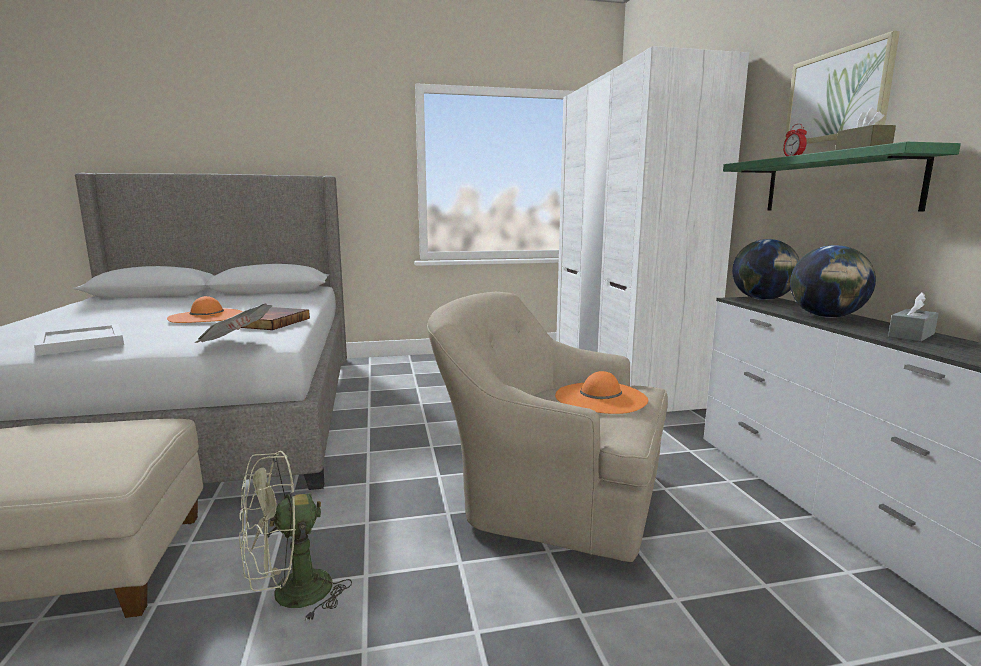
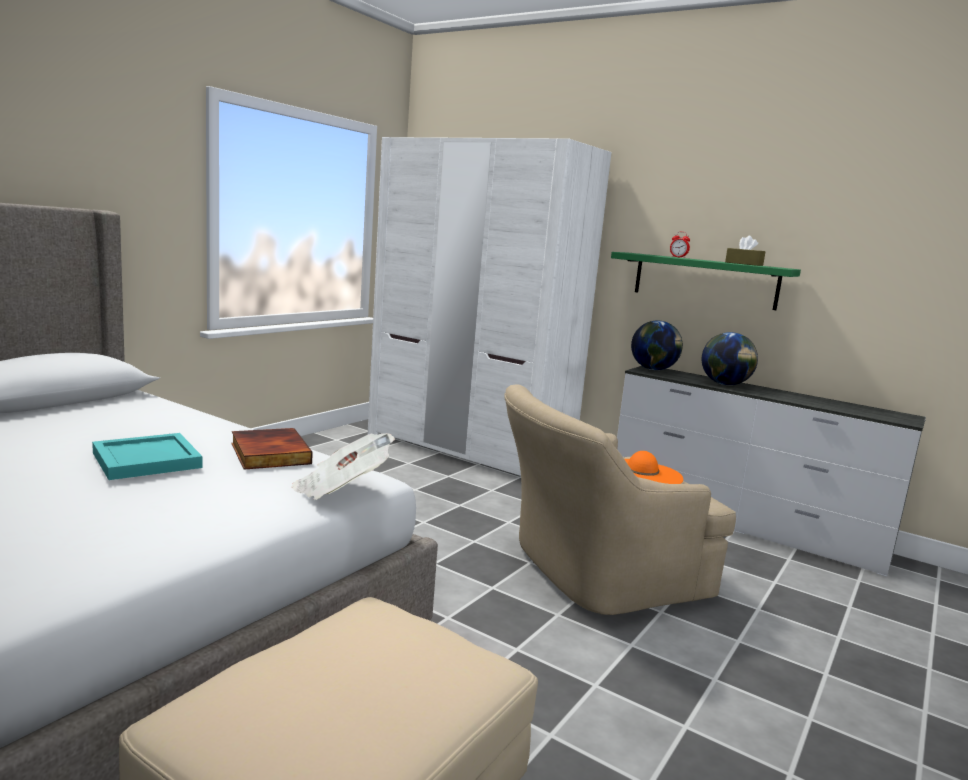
camera: 45 degrees left, 0 degrees up
(80, 343) = (134, 539): white tray -> none
(207, 316) = (145, 460): orange hat -> turquoise tray
(290, 596) = (579, 727): green fan -> none
(837, 95) = (703, 213): picture -> none
(911, 335) = (791, 396): grey tissue box -> none

